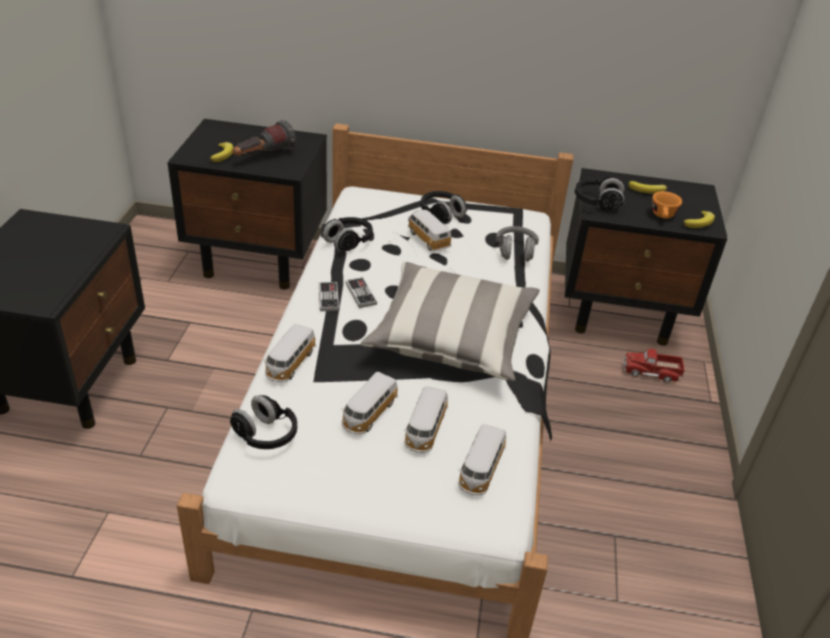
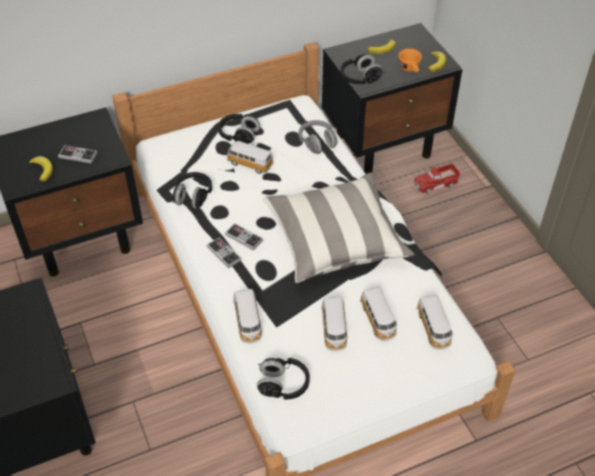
camera: 30 degrees left, 10 degrees up
(263, 156) = (78, 155): flashlight -> game controller

